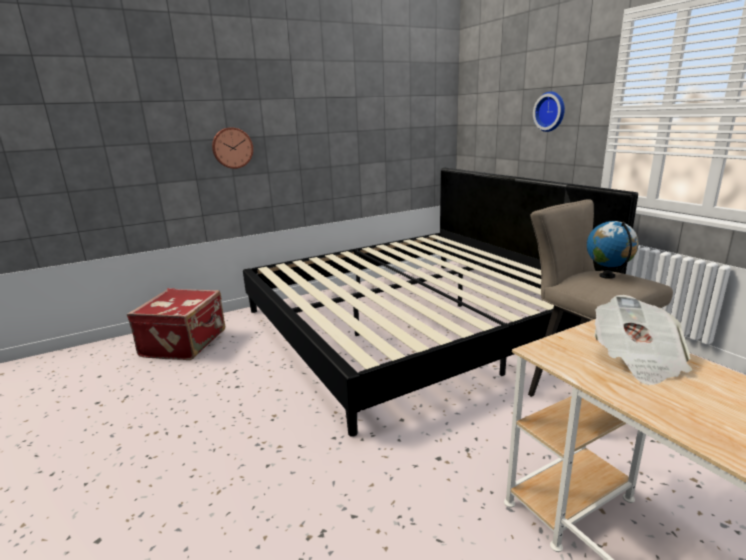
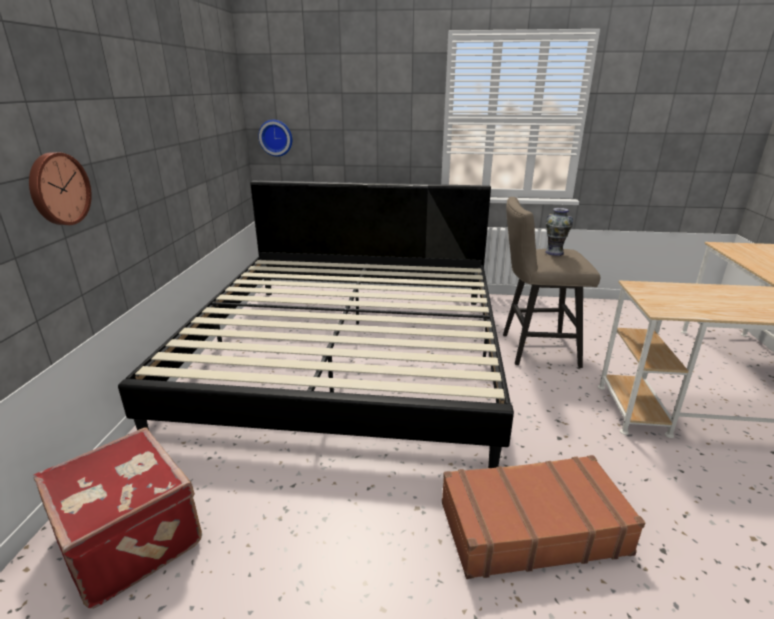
camera: 55 degrees left, 5 degrees up
(298, 476) = (531, 527): none -> brown suitcase
(551, 111) = (380, 117): wall clock -> wall clock (276, 137)
(607, 276) = (554, 252): globe -> vase
(637, 360) = (687, 295): newspaper -> none

